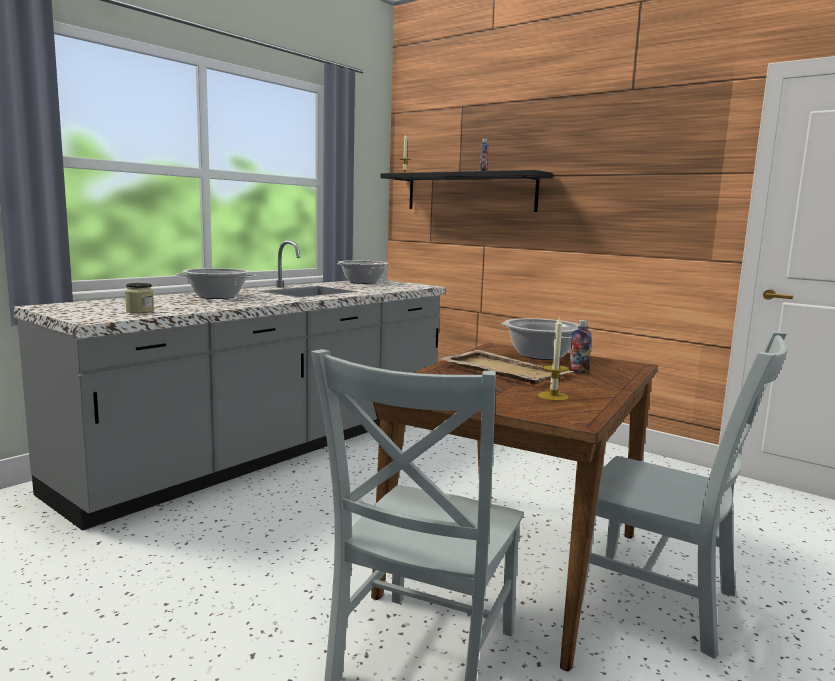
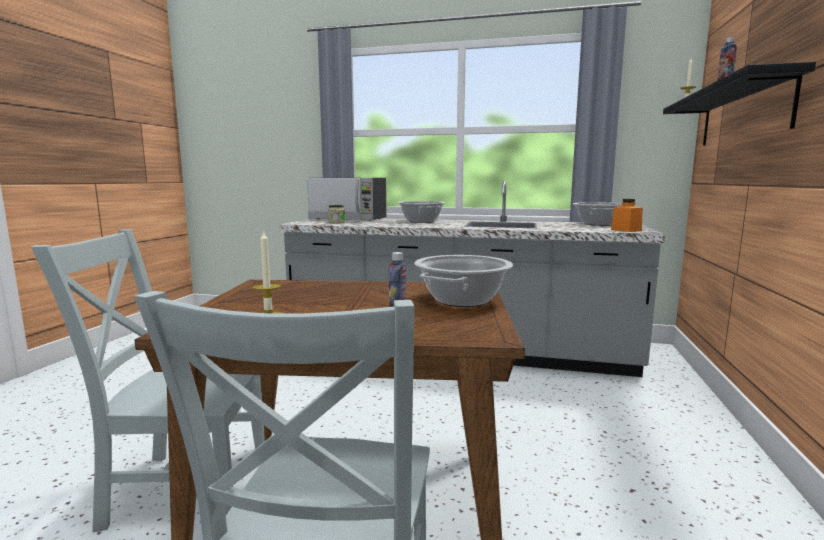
camera: 65 degrees right, 0 degrees up
(106, 305) = (348, 219): none -> microwave
(413, 286) = (626, 230): none -> orange jar
(502, 370) = (361, 296): beige tray -> none

